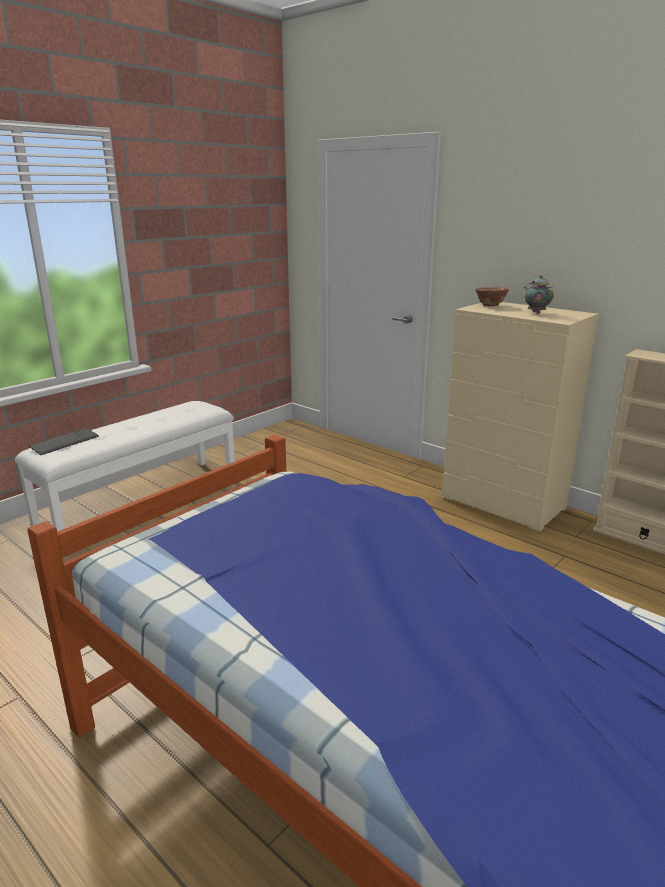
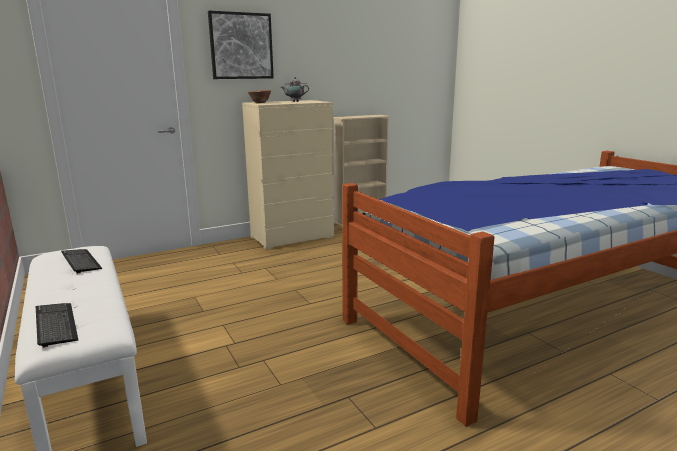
camera: 70 degrees left, 5 degrees down
(181, 415) = (81, 261): none -> keyboard
(504, 222) = (241, 46): none -> picture

